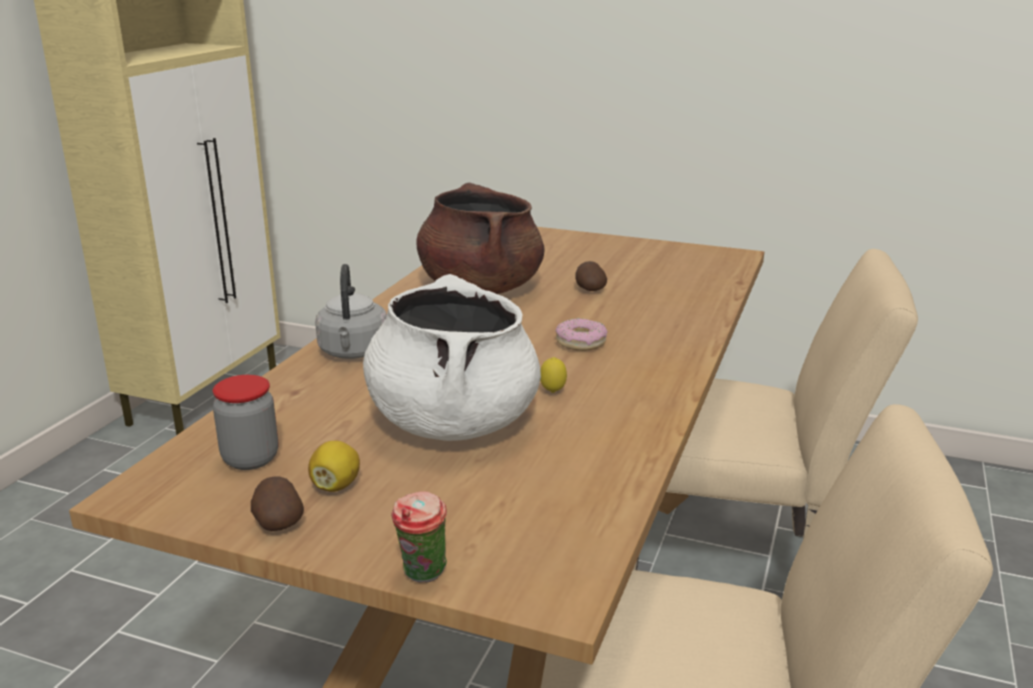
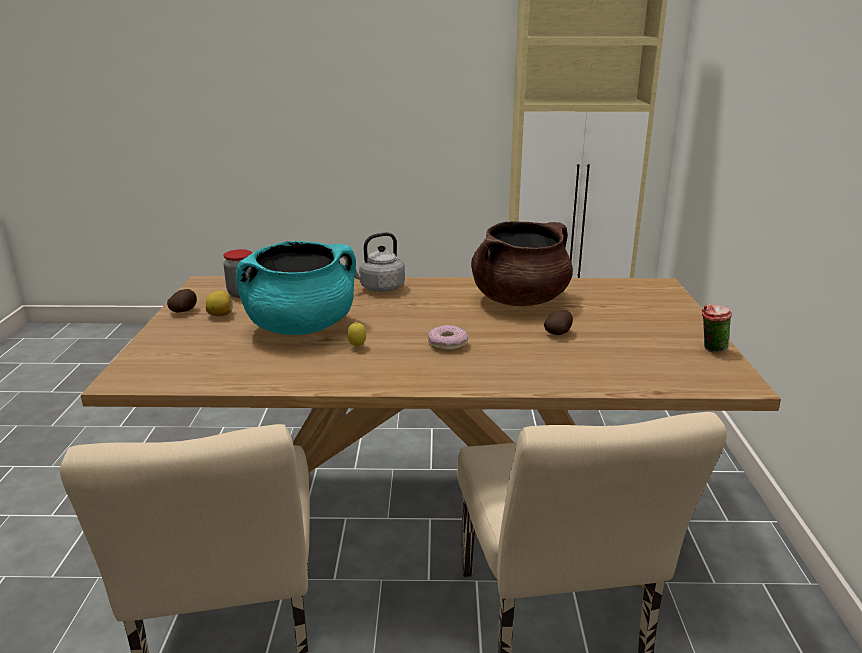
camera: 70 degrees right, 0 degrees up
(423, 576) = (139, 347): cup -> cup (711, 349)
(453, 422) = (301, 327): white cooking pot -> turquoise cooking pot

